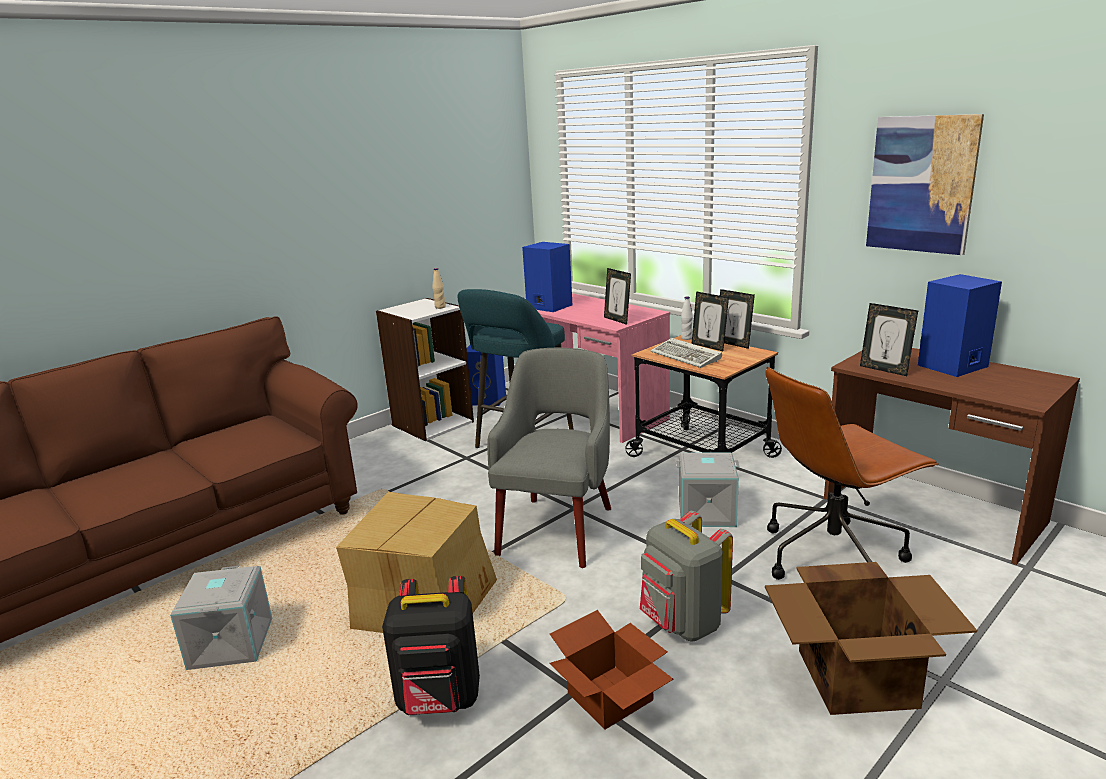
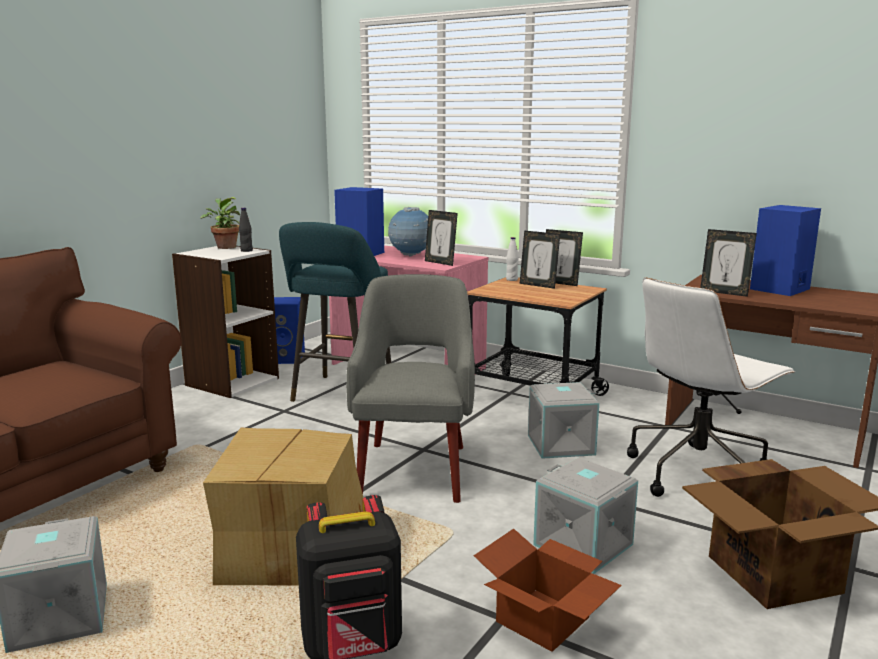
camera: 15 degrees left, 5 degrees down
(424, 302) = (225, 247): none -> potted plant
(440, 307) = (246, 250): beige bottle -> black bottle
(594, 310) = (411, 256): none -> globe
(682, 624) = (584, 544): grey backpack -> grey storage box
(687, 356) = (523, 293): keyboard -> none
(833, 556) = (698, 473): brown office chair -> white office chair
(921, 184) = (740, 124): picture -> none

